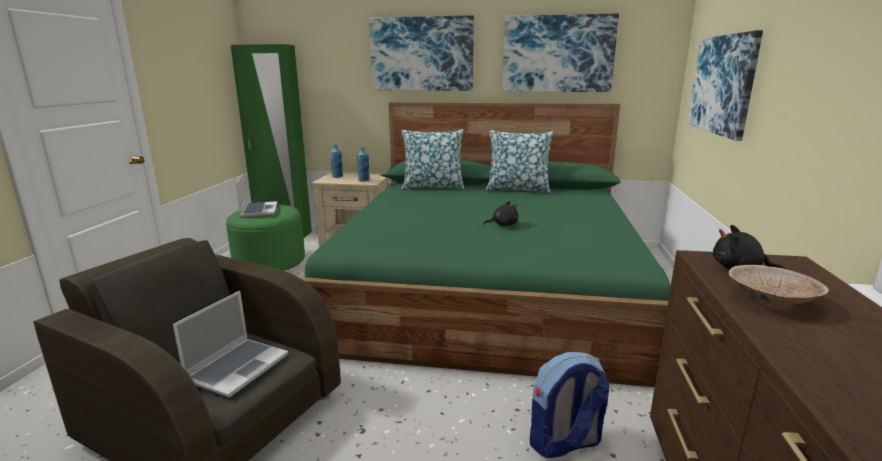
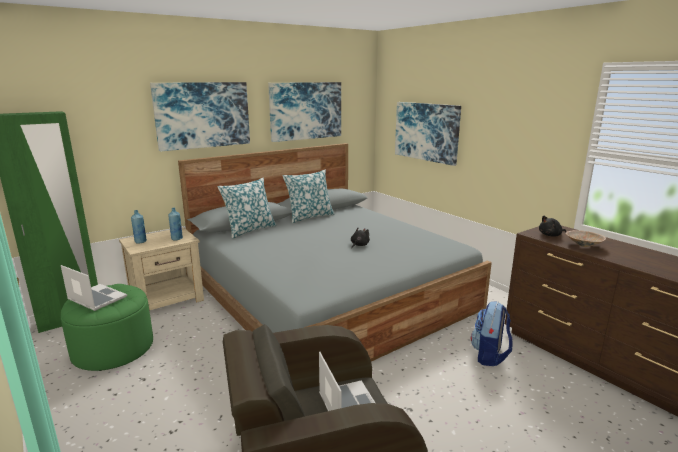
camera: 45 degrees left, 0 degrees up
(488, 288) = (329, 295): green bed -> grey bed

